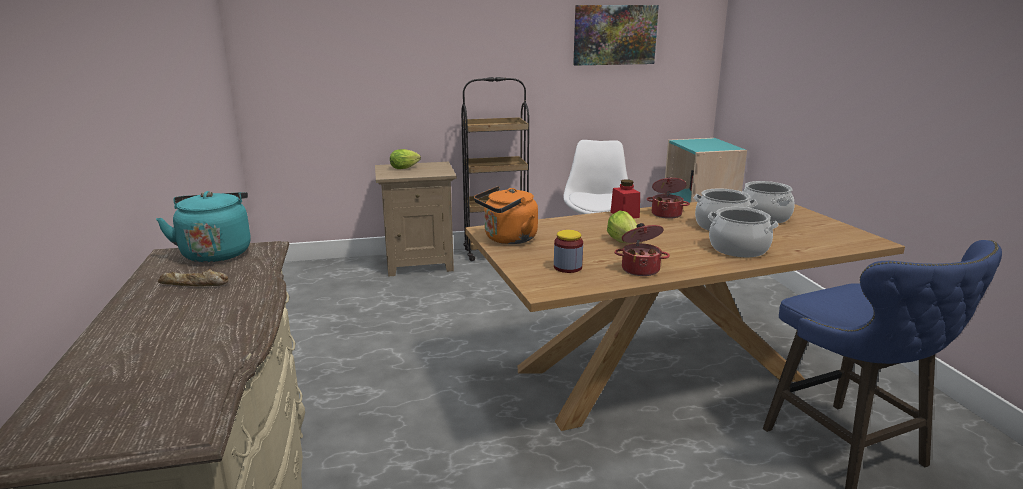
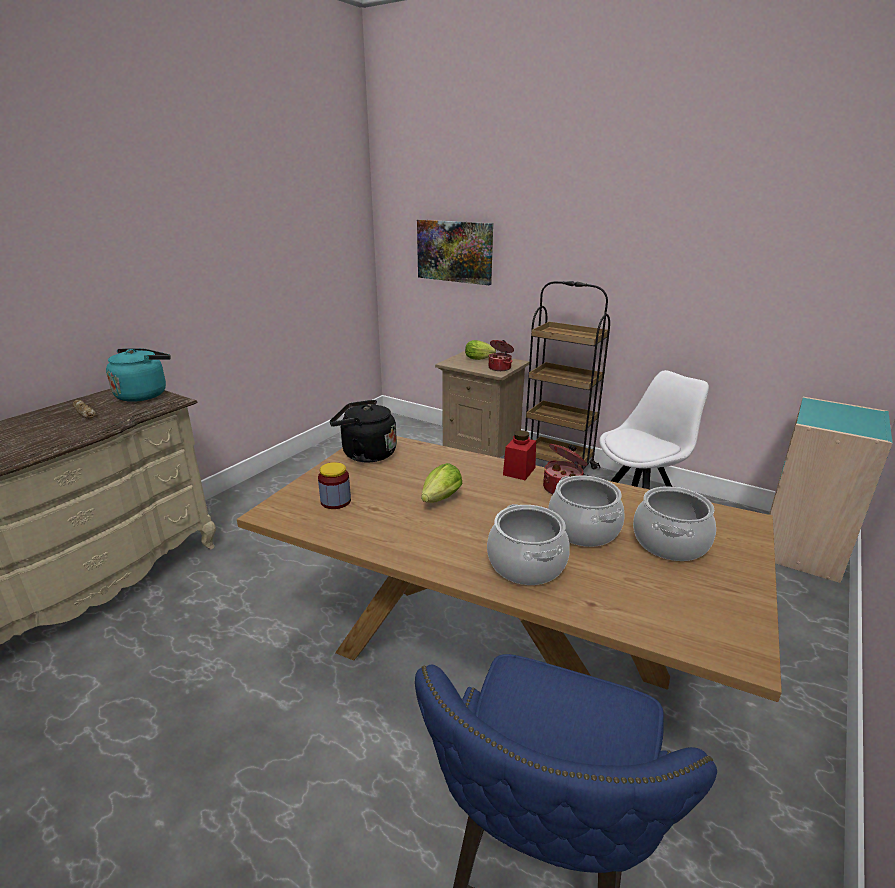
camera: 45 degrees right, 5 degrees up
(508, 239) = (365, 454): orange kettle -> black kettle
(614, 35) = (749, 244): picture -> picture (455, 251)
(640, 269) = (380, 534): cooking pot -> cooking pot (500, 368)

